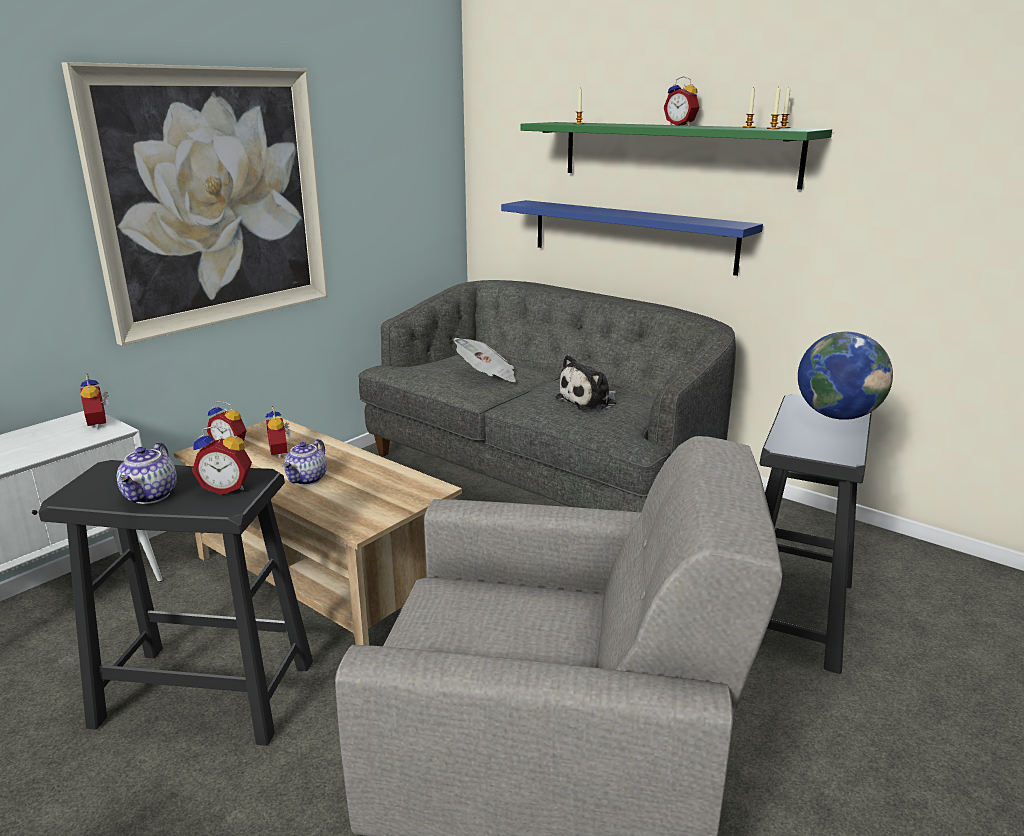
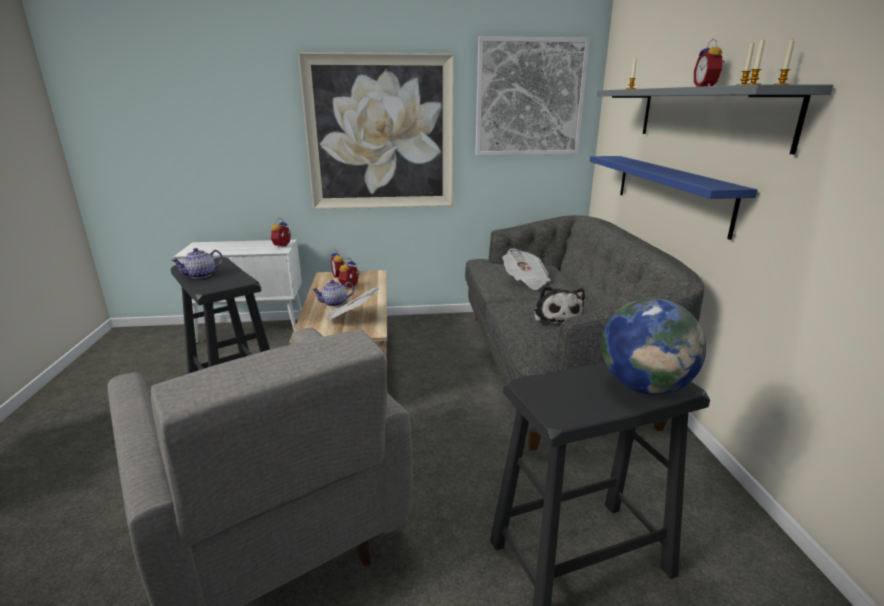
camera: 45 degrees right, 0 degrees up
(227, 488) = (224, 282): alarm clock -> none
(373, 486) = (352, 318): none -> newspaper
(395, 131) = (530, 98): none -> picture
(589, 401) = (556, 316): plush toy -> plush toy turned 105 degrees counterclockwise
(676, 153) = (707, 115): green shelf -> grey shelf

